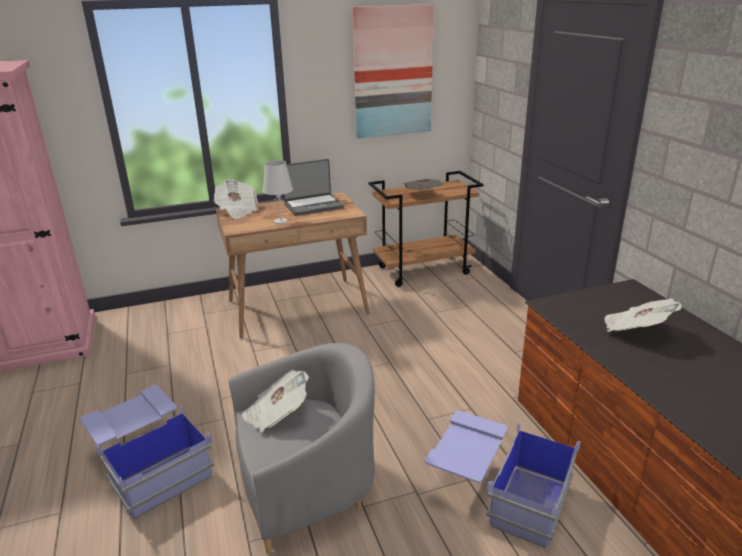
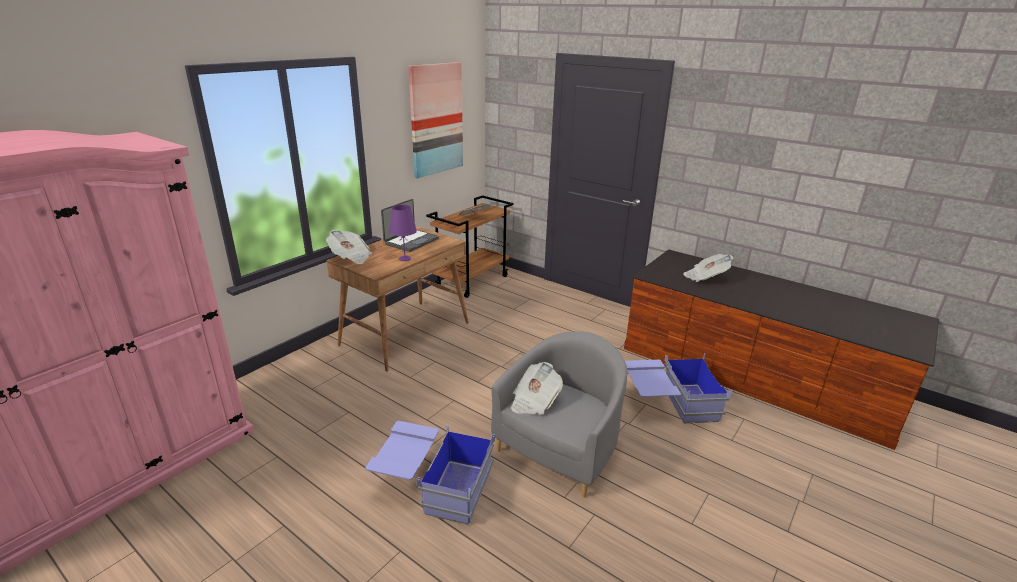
camera: 35 degrees left, 0 degrees up
(280, 221) = (404, 258): white table lamp -> purple table lamp

